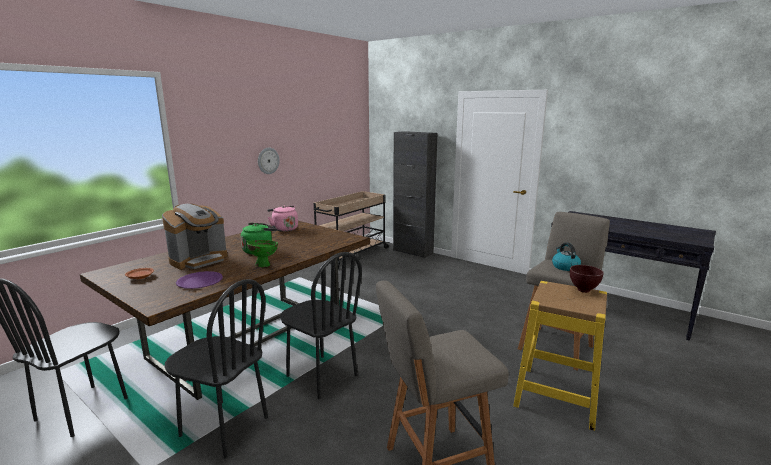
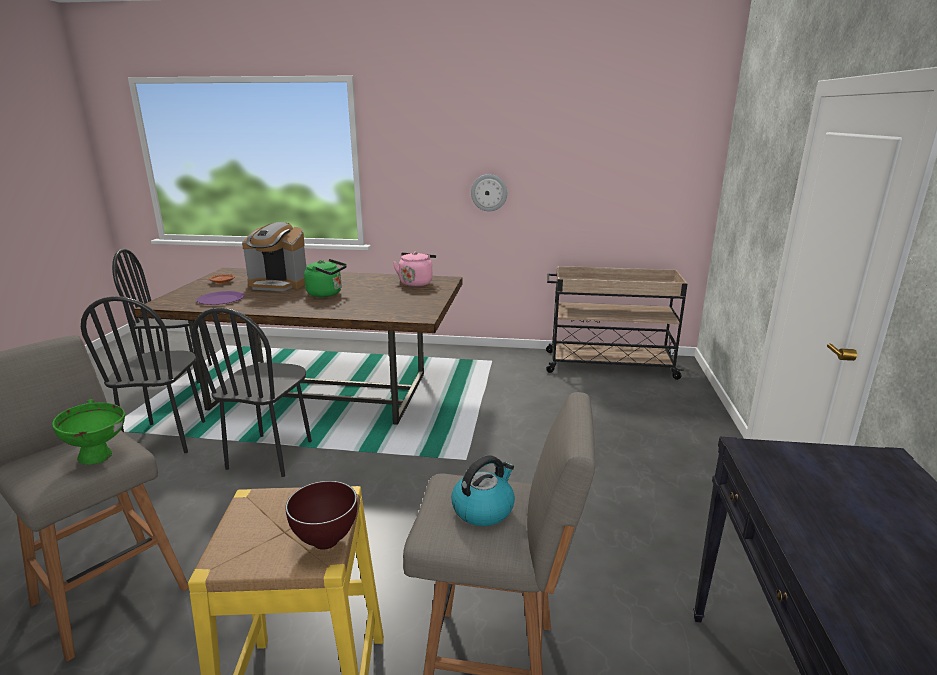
camera: 60 degrees right, 5 degrees up
(263, 265) = (281, 306): green bowl -> green bowl (100, 457)
(413, 252) = (701, 403): black cabinet -> none

